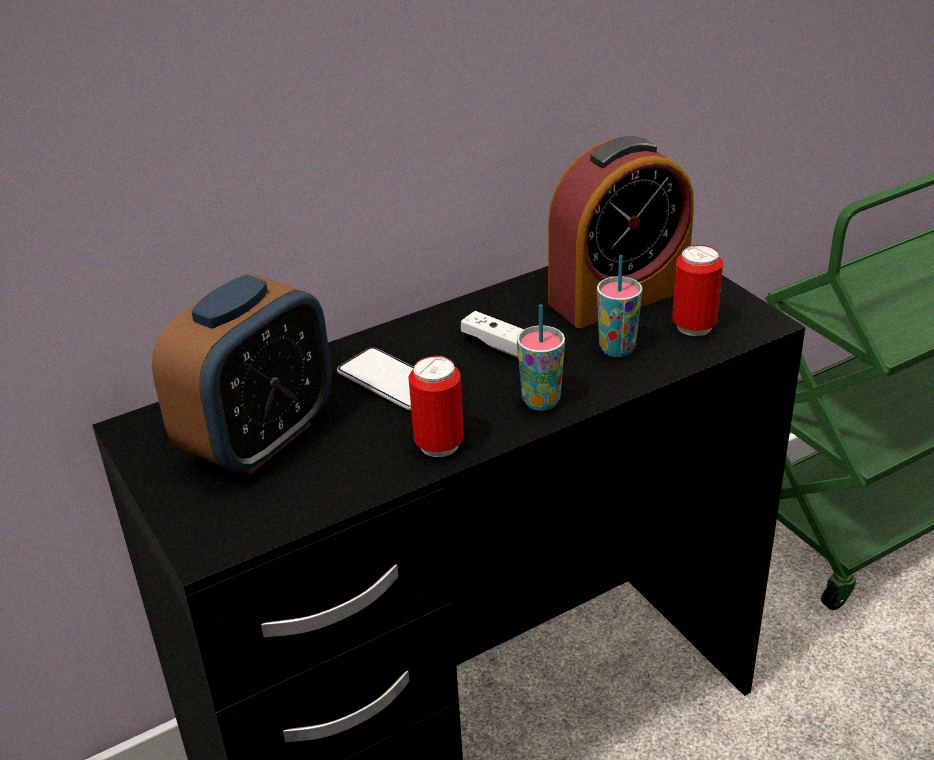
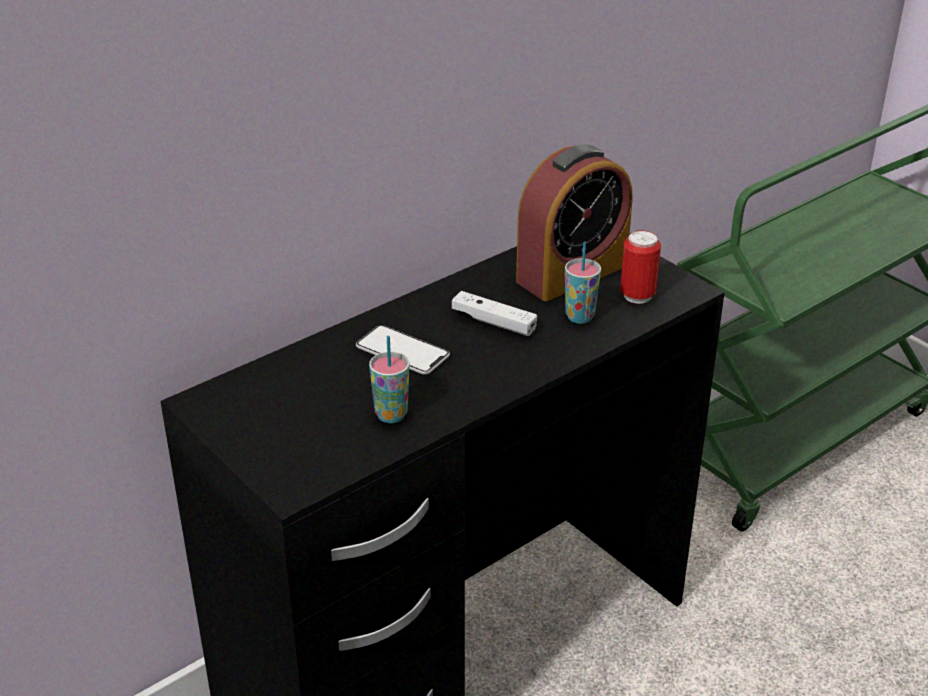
camera: 10 degrees left, 0 degrees up
(259, 439) = (307, 404): alarm clock -> none
(439, 444) = (455, 400): can -> none
(541, 401) = (528, 362): cup -> cup (391, 415)

